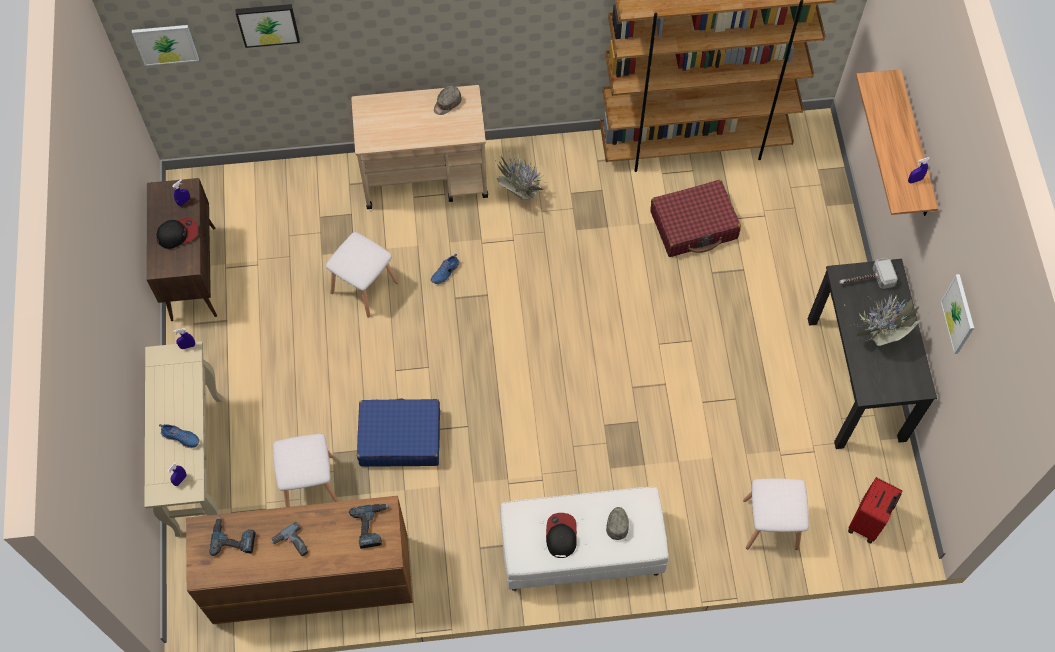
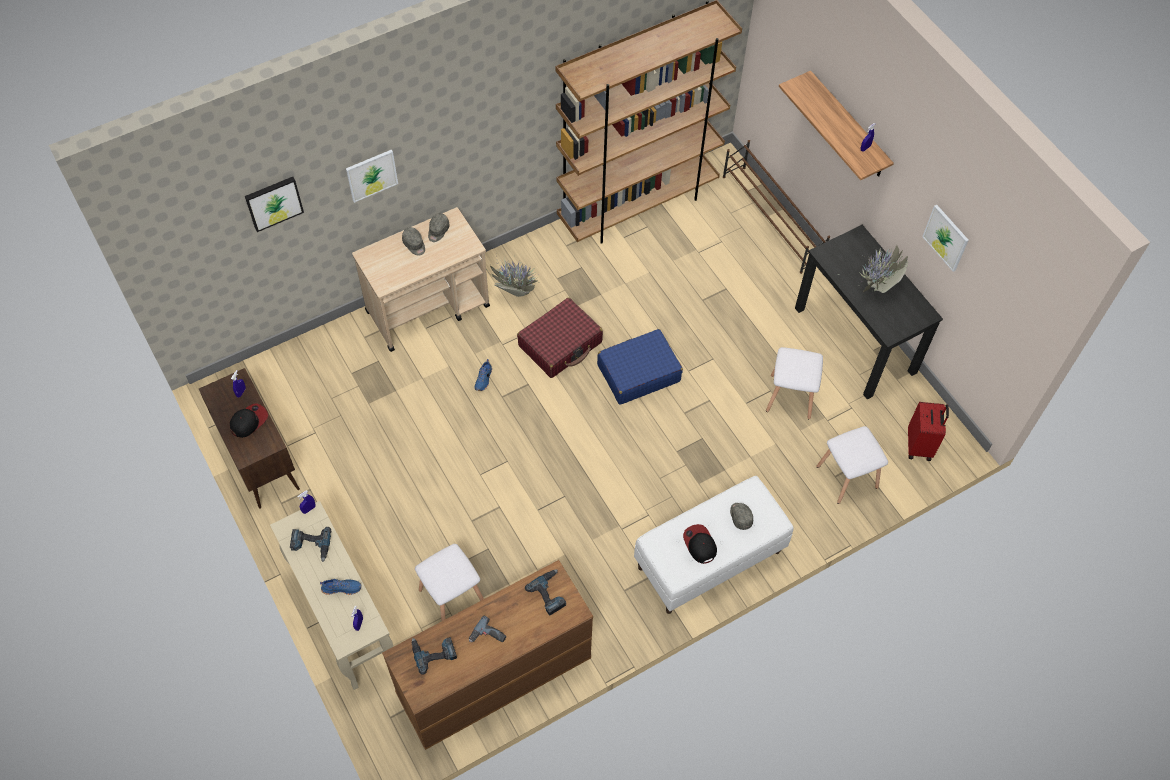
camera: 25 degrees left, 5 degrees down
(165, 44) = (184, 251): picture -> picture (371, 175)
(173, 383) = (311, 545): none -> power drill
(364, 286) = (419, 416): white stool -> white stool (790, 395)
(400, 438) = (511, 528): blue suitcase -> blue suitcase (638, 373)
(416, 110) = (414, 245): none -> grey cap
(694, 225) = (669, 268): red suitcase -> red suitcase (560, 344)
(832, 211) = (771, 219): none -> brown shoe rack
(865, 280) = (843, 250): hammer -> none

